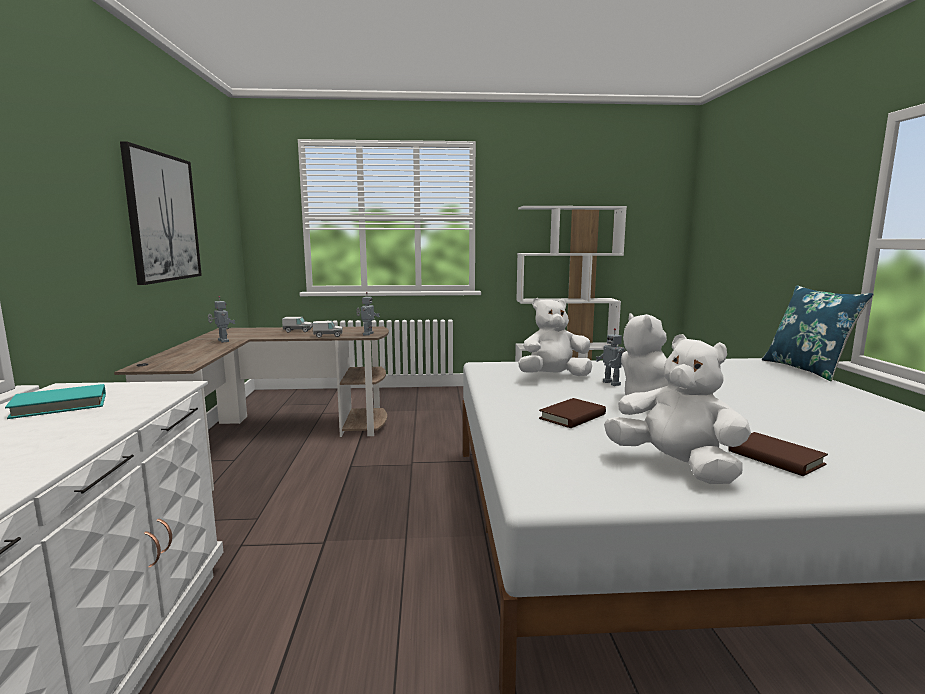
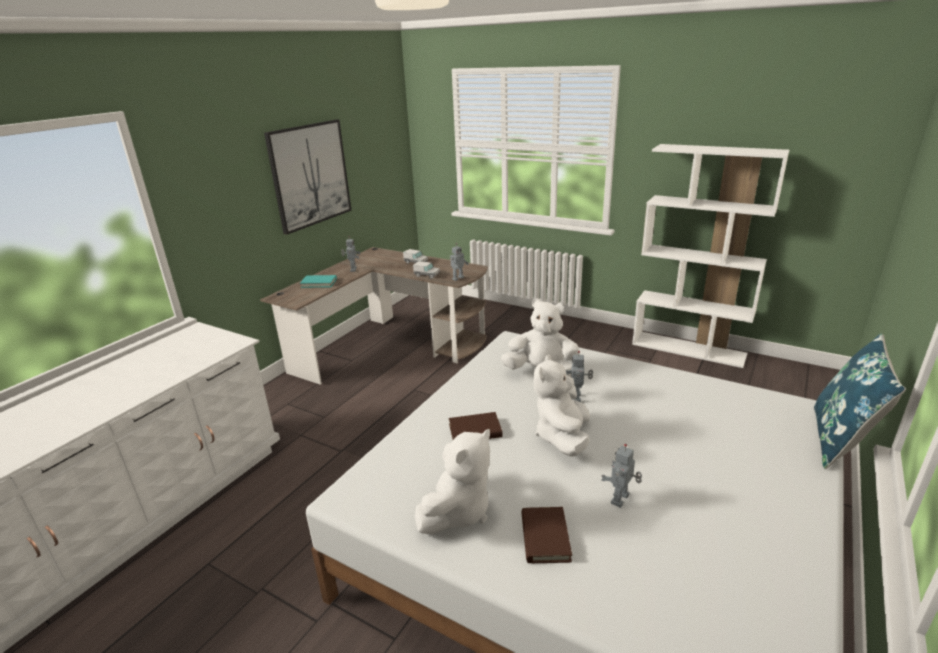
camera: 35 degrees right, 15 degrees up
(60, 405) = (177, 348): turquoise book -> turquoise book (319, 283)
(675, 466) = (458, 511): white plush toy -> white plush toy turned 45 degrees clockwise
(769, 423) = (621, 500): none -> toy robot

